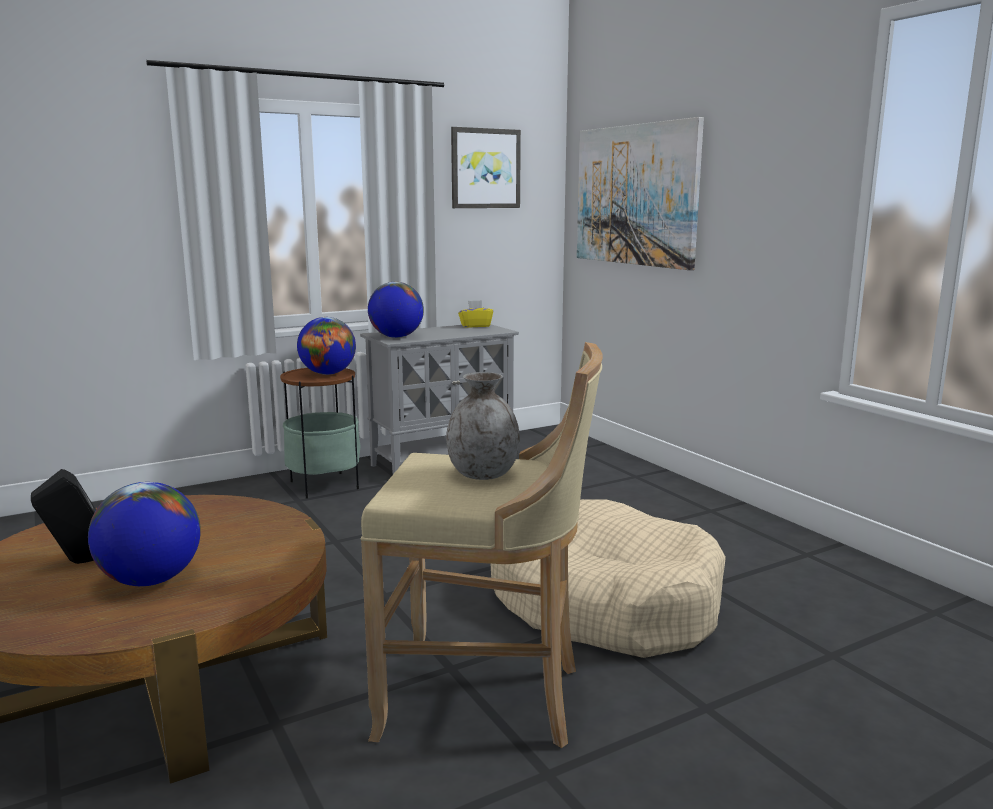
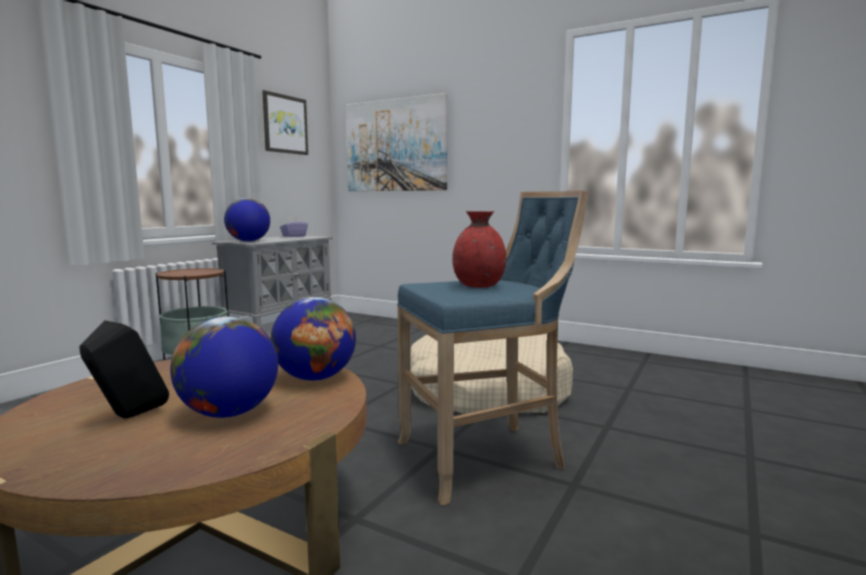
camera: 30 degrees left, 5 degrees down
(328, 373) = (200, 271): globe -> globe (315, 378)
(475, 326) = (294, 236): yellow tissue box -> purple tissue box
(483, 474) = (478, 286): grey vase -> red vase
(487, 698) = (485, 457): beige stool -> blue stool

